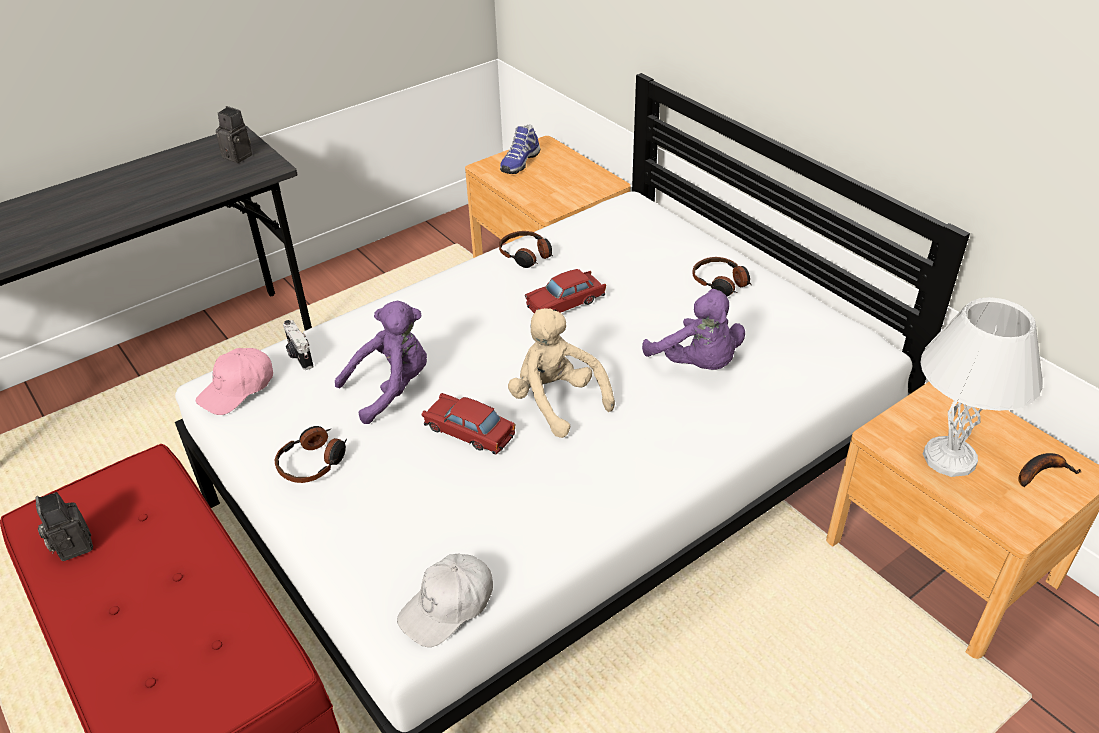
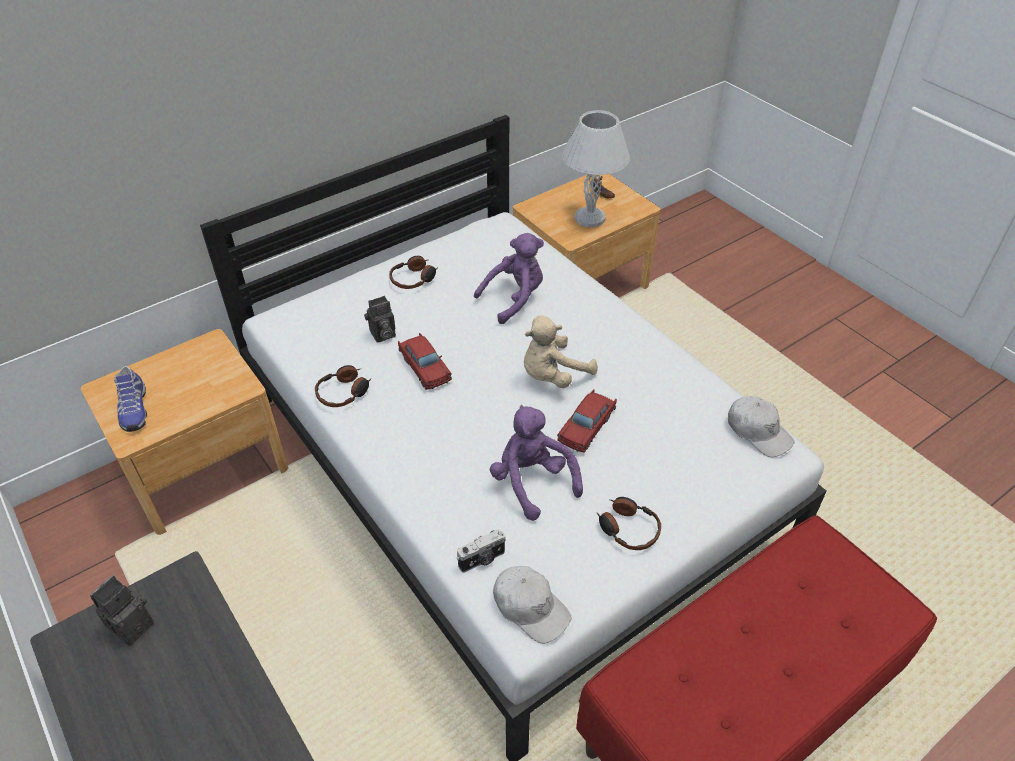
camera: 90 degrees left, 5 degrees up
(72, 545) = (729, 729): camera -> camera (382, 335)
(237, 389) = (530, 607): pink cap -> white cap
(519, 162) = (134, 410): shoe -> shoe turned 45 degrees clockwise

